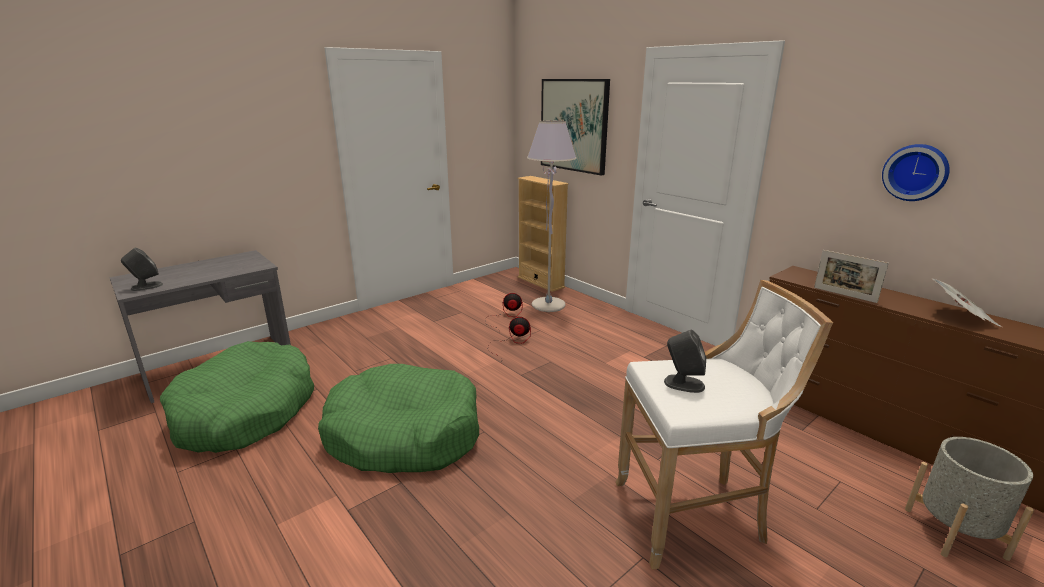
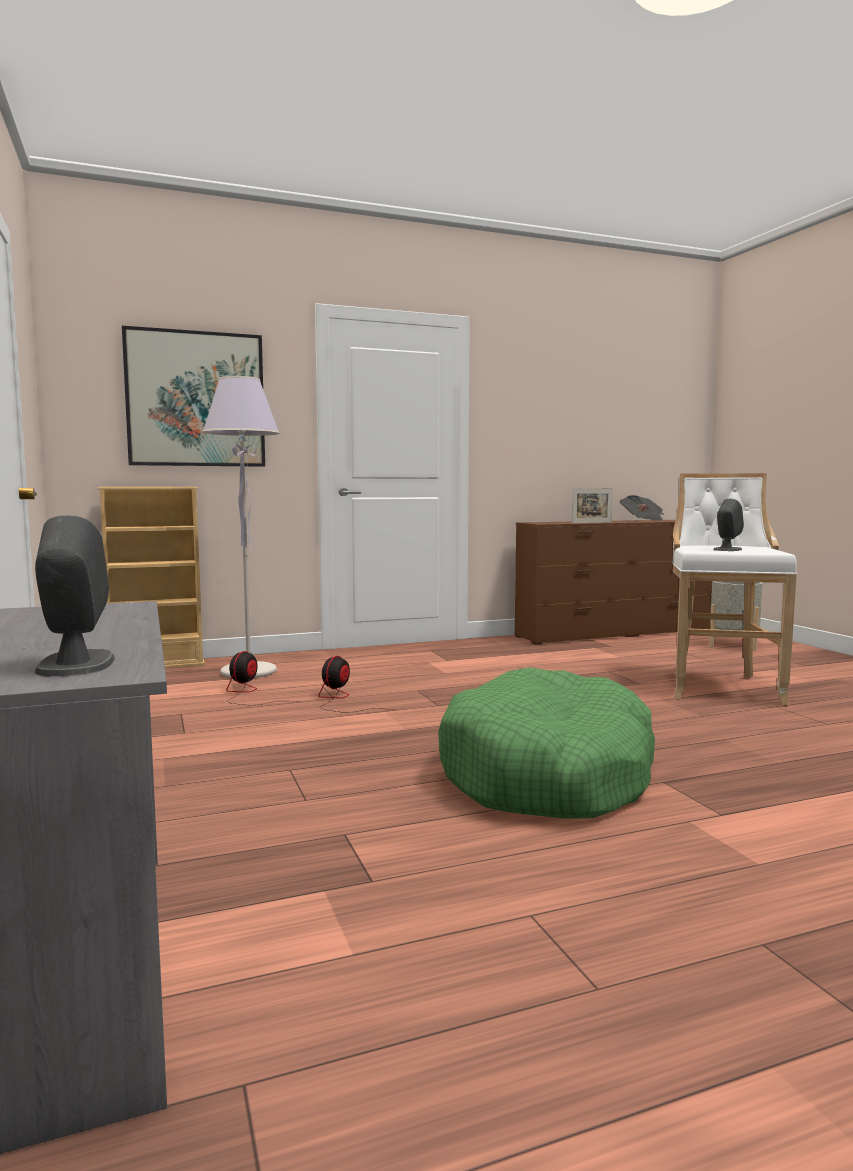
camera: 70 degrees left, 15 degrees down
(245, 411) = (376, 913): green dog bed -> none
(916, 172) = (578, 427): wall clock -> none

